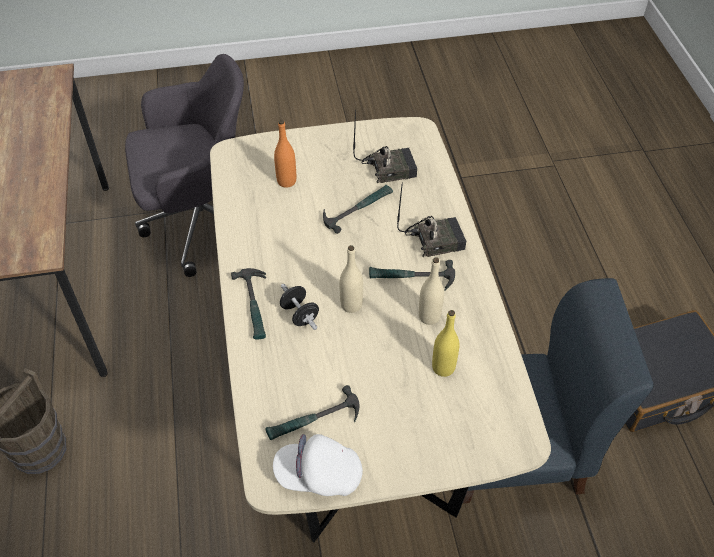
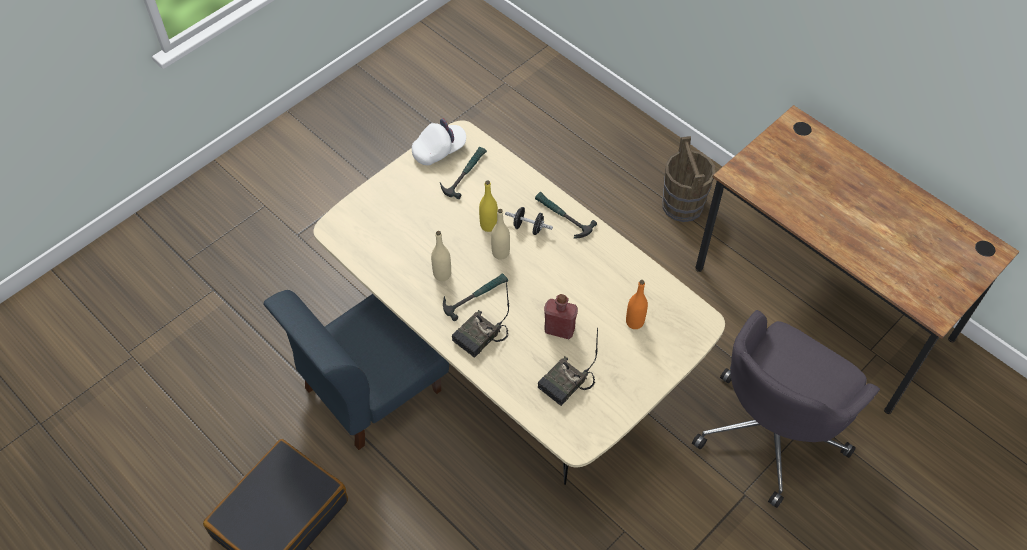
camera: 145 degrees right, 5 degrees up
(357, 209) = (559, 329): hammer -> red bottle
(443, 367) = (409, 246): yellow bottle -> yellow bottle (488, 225)

